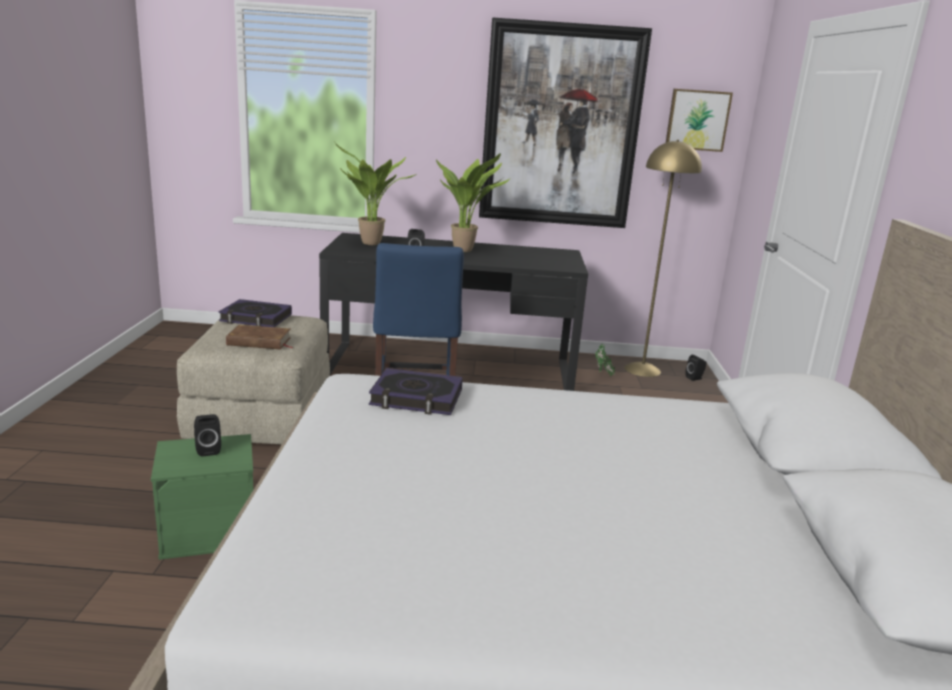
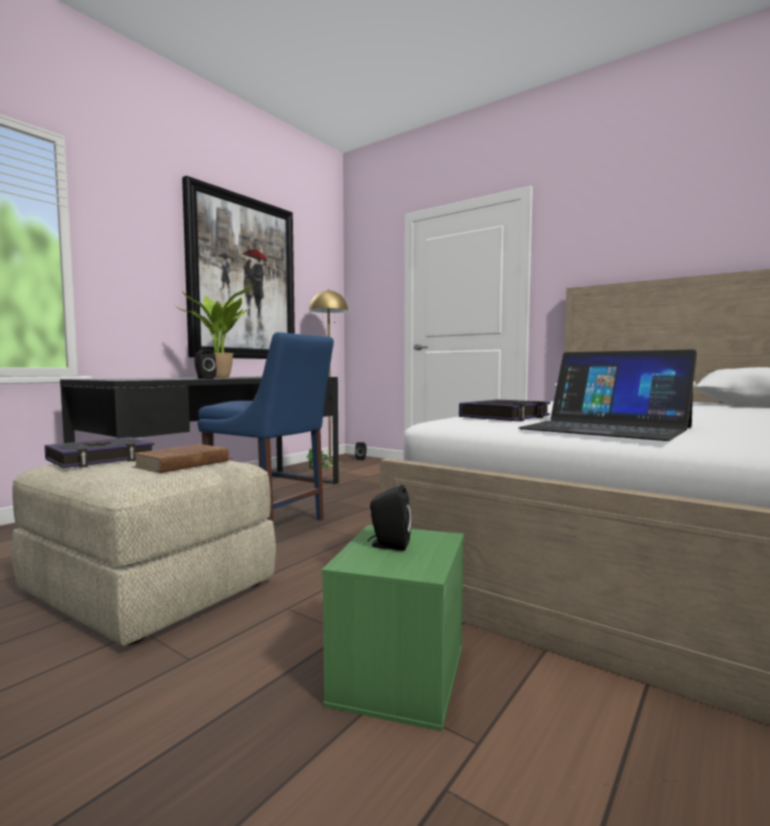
camera: 55 degrees left, 15 degrees down
(351, 446) = (606, 428): none -> laptop
(370, 244) = (132, 379): potted plant -> none
(697, 120) = (320, 281): picture -> none

